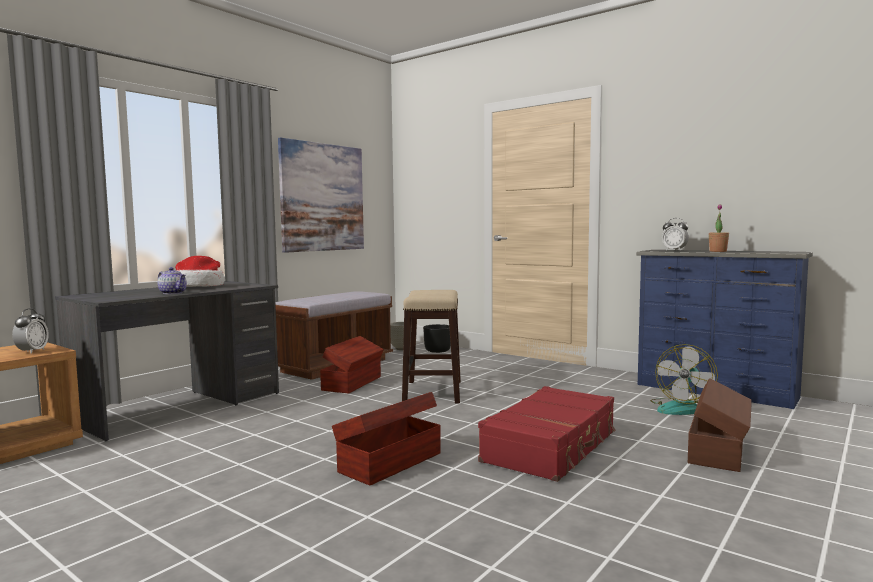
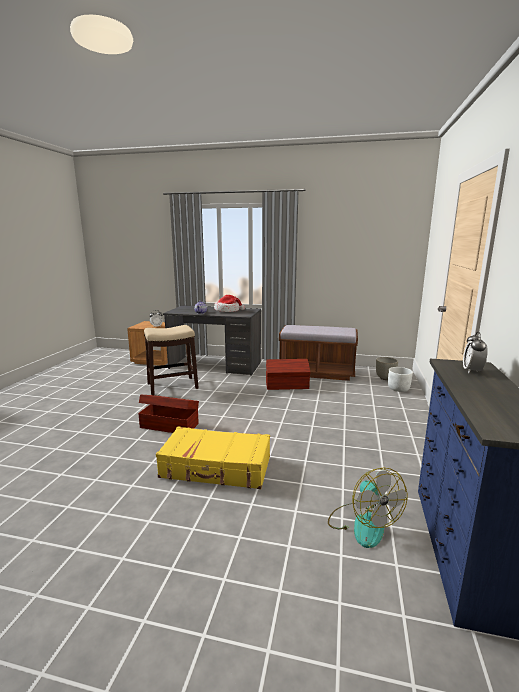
camera: 65 degrees right, 10 degrees up
(322, 197) = (346, 259): picture -> none
(433, 392) = (293, 410): stool -> stool (172, 386)
(437, 351) = (398, 389): black planter -> white planter
(551, 447) = (216, 468): red suitcase -> yellow suitcase
(681, 408) = (362, 524): fan -> fan turned 120 degrees counterclockwise
(718, 251) = (475, 390): potted plant -> none
(718, 450) = (252, 550): brown storage box -> none

